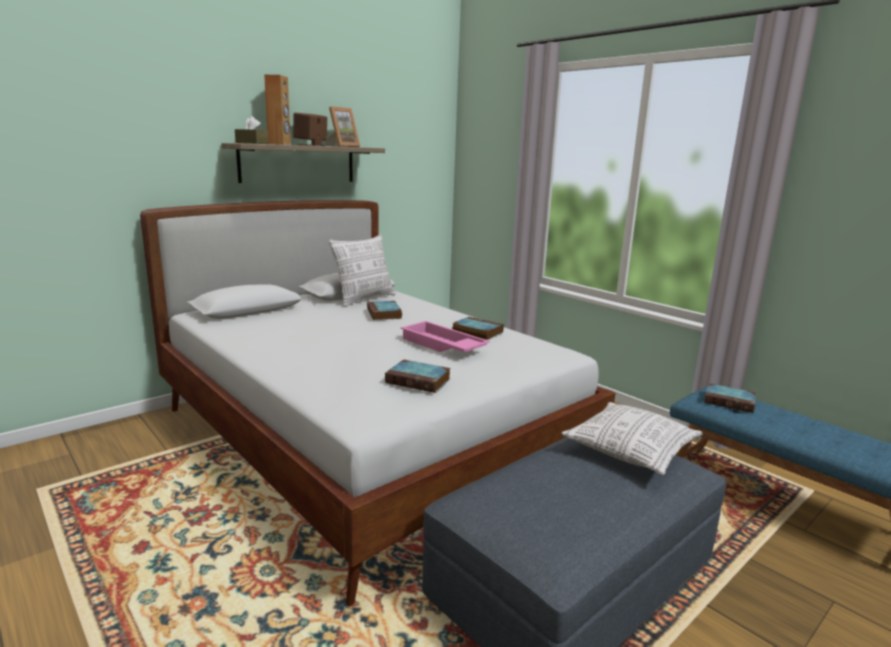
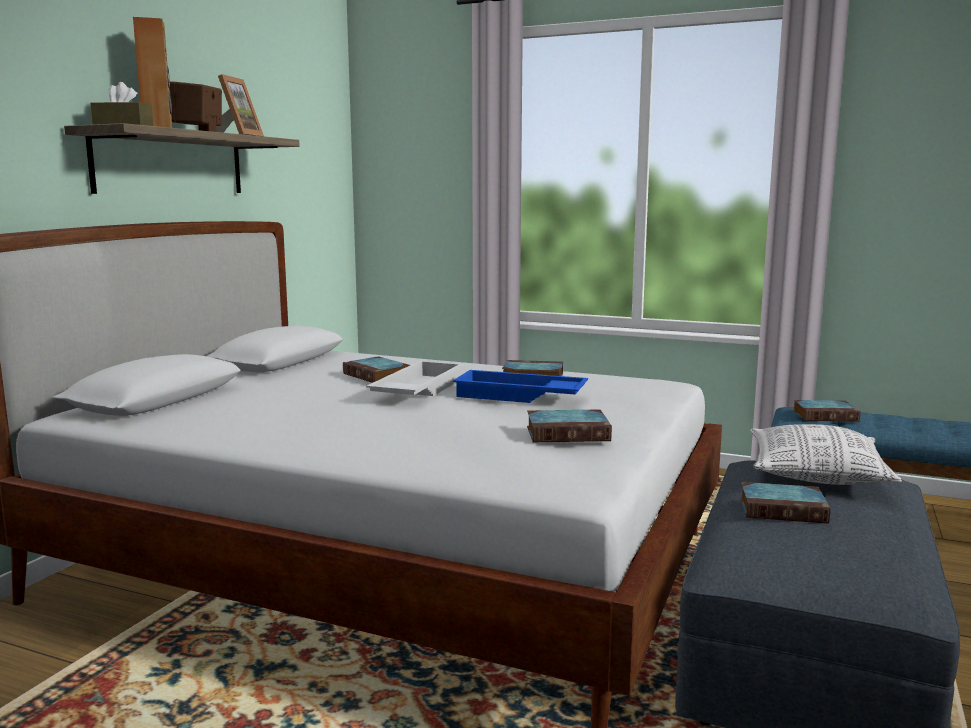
camera: 25 degrees left, 5 degrees down
(364, 299) = (314, 364): pillow -> none
(387, 329) = (417, 390): none -> white tray
(441, 345) = (518, 396): pink tray -> blue tray
(560, 471) = (784, 509): none -> book

